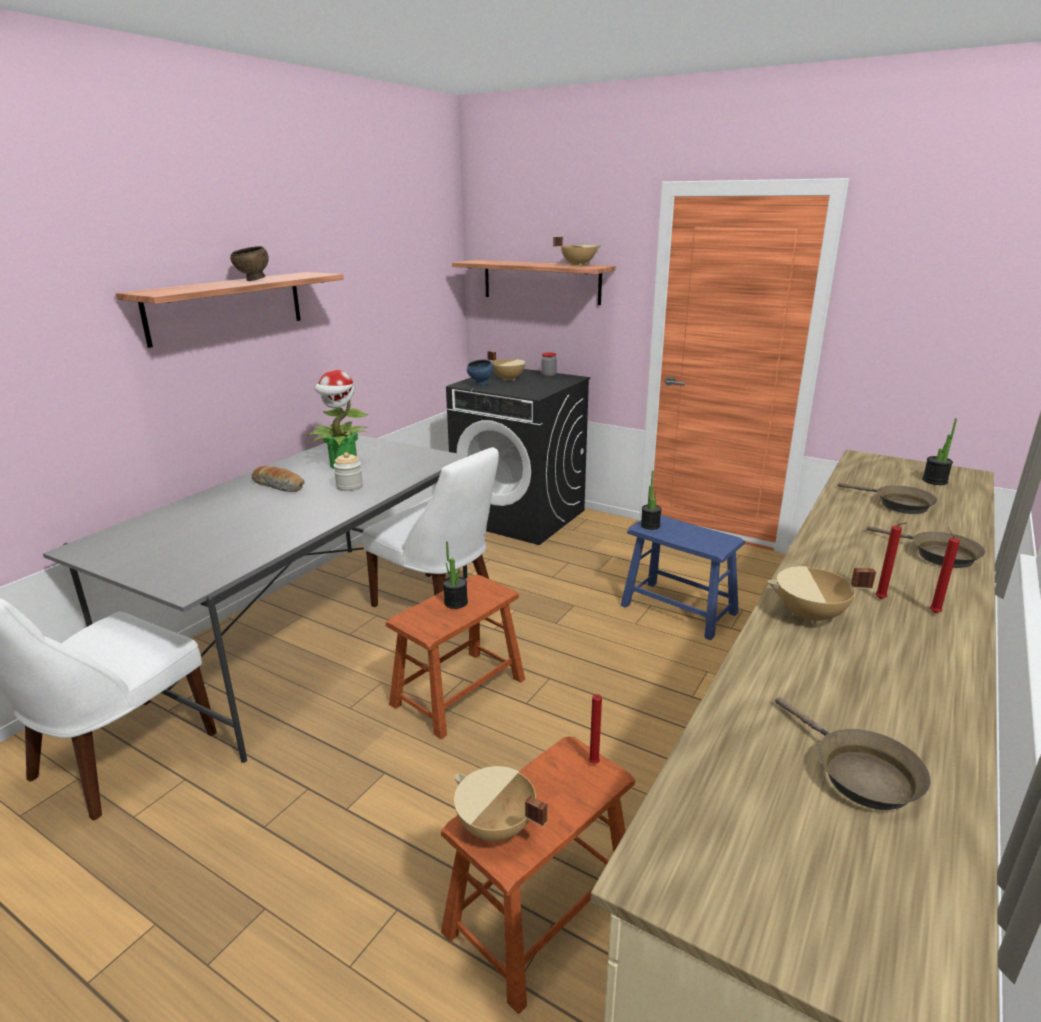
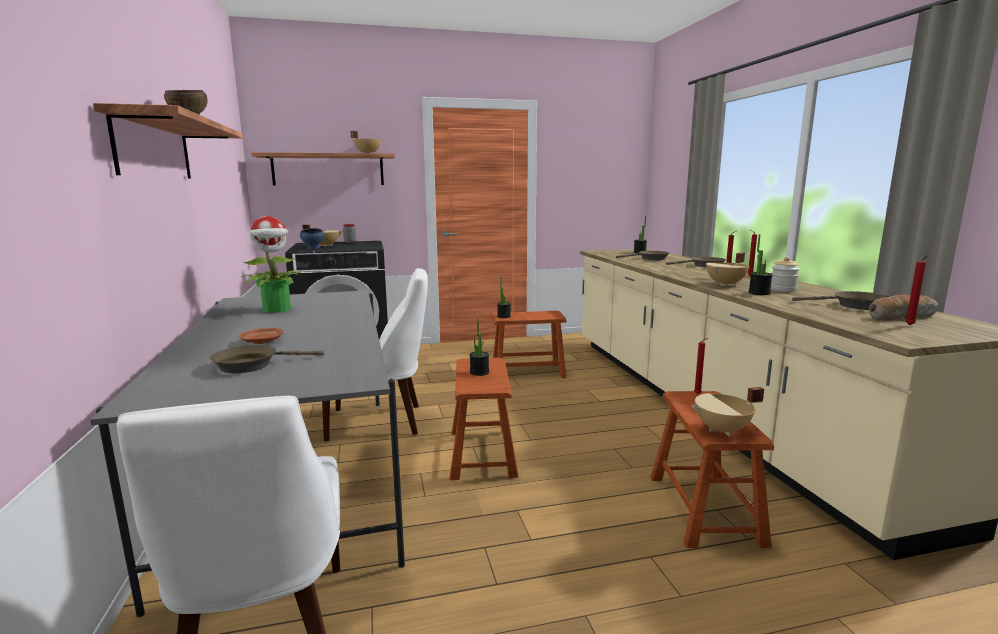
camera: 45 degrees left, 10 degrees down
(187, 535) = (251, 365): none -> brown frying pan
(248, 508) = (262, 341): none -> brown plate
(280, 486) = (253, 328): bread -> bread (901, 316)
(349, 486) = (322, 316): jar -> jar (783, 290)
(678, 609) = (527, 372): blue stool -> brown stool
(780, 867) = (910, 325): none -> red candle
(795, 659) = (759, 293): none -> potted plant

